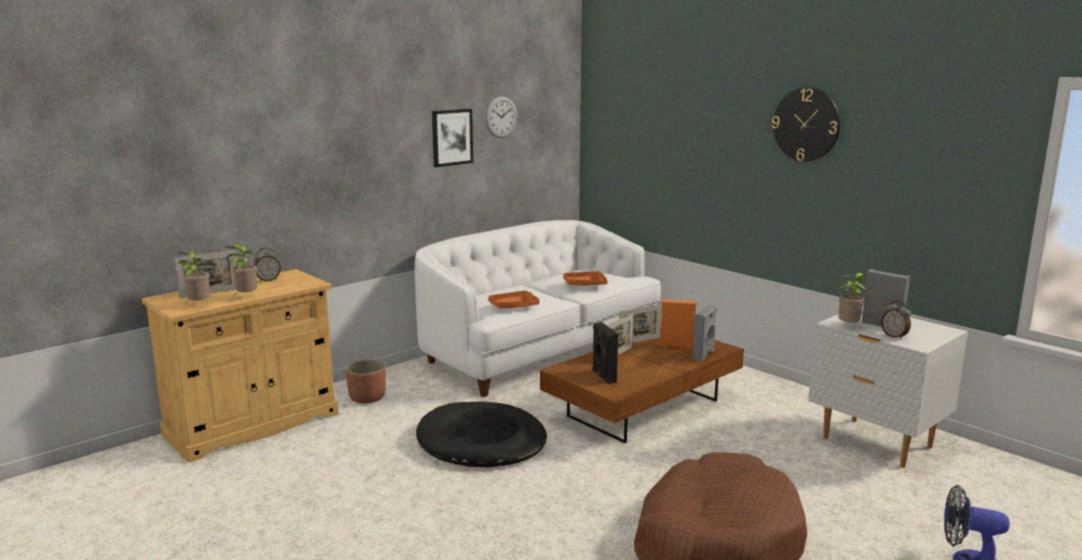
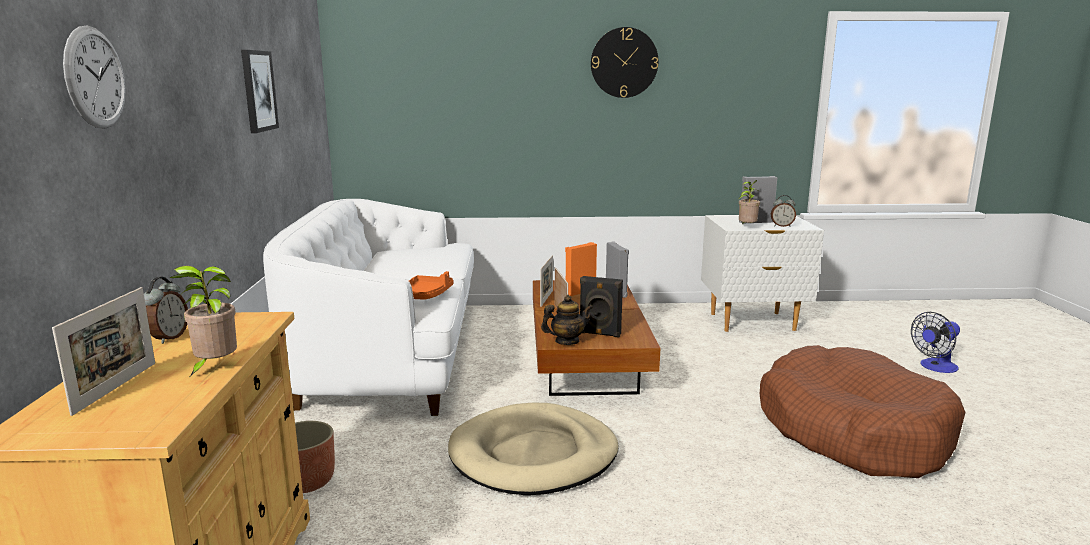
camera: 50 degrees left, 0 degrees up
(198, 305) = (160, 409): potted plant -> none
(481, 441) = (534, 455): black dog bed -> beige dog bed
(501, 117) = (285, 67): wall clock -> wall clock (95, 78)
(569, 372) = (567, 341): none -> teapot
(585, 284) = (435, 260): orange tray -> none

